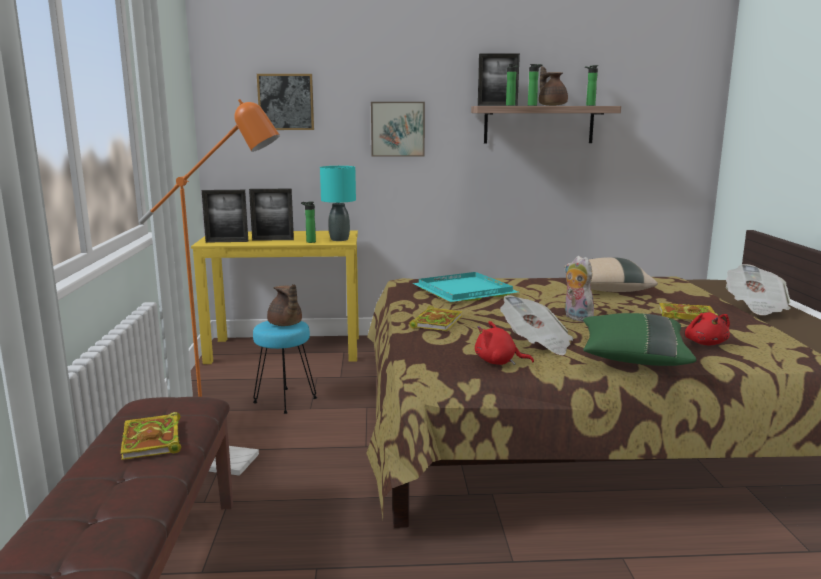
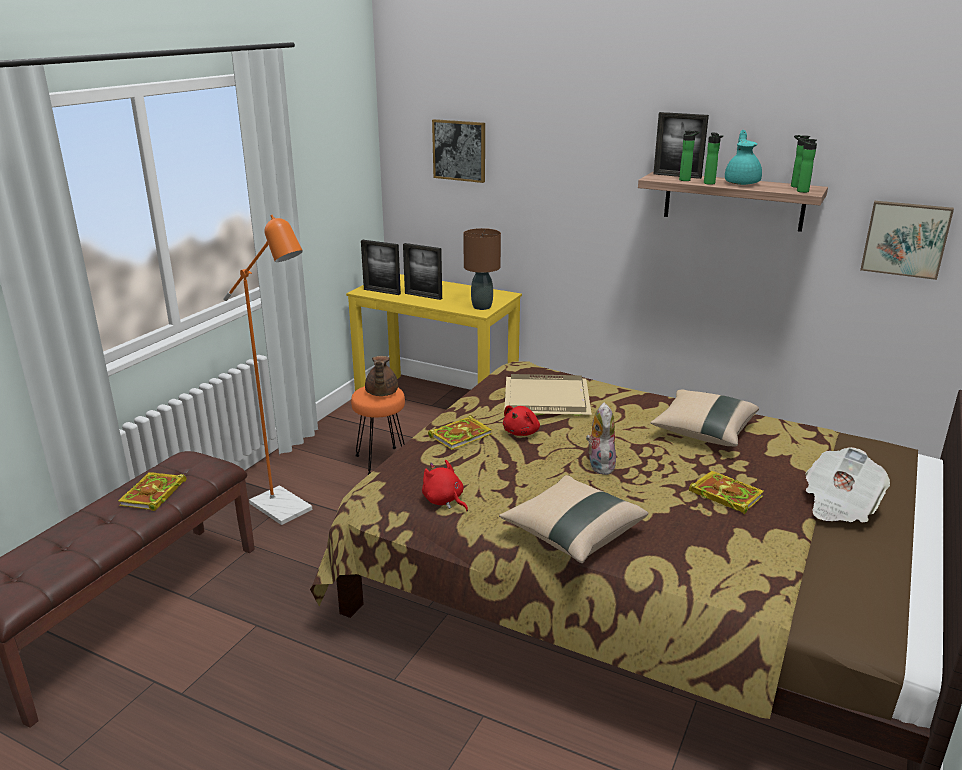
camera: 30 degrees right, 10 degrees up
(284, 401) = (381, 461): turquoise stool -> orange stool
(309, 242) = (450, 305): bottle -> bottle (800, 191)
(339, 239) = (482, 307): turquoise table lamp -> brown table lamp
(397, 129) = (569, 189): picture -> picture (905, 239)
(466, 291) = (548, 399): turquoise tray -> beige tray
(536, 344) = (508, 489): newspaper -> none
(552, 105) = (742, 183): brown teapot -> turquoise teapot
(633, 358) = (572, 534): green pillow -> beige pillow
(705, 343) = (679, 539): red plush toy -> red plush toy (522, 432)

